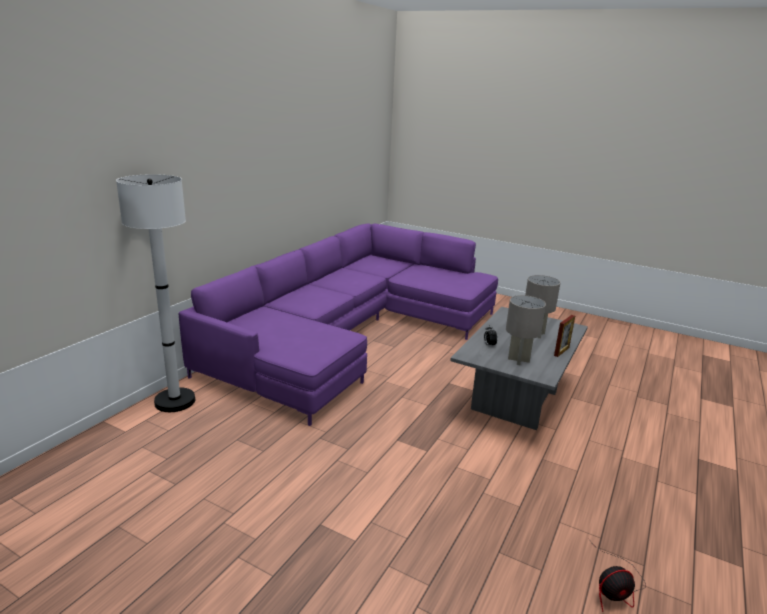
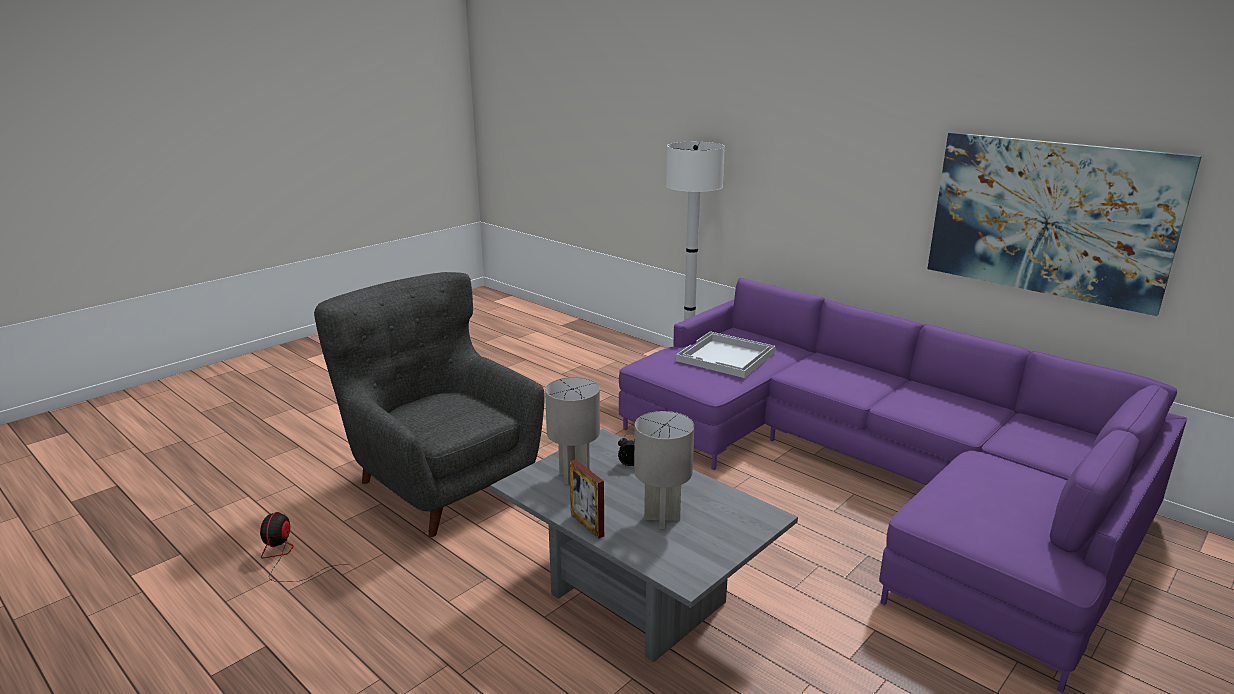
camera: 105 degrees right, 0 degrees up
(287, 329) = (726, 357): none -> white tray
(320, 166) = (1049, 218): none -> picture
(443, 518) = (441, 482): none -> grey armchair

